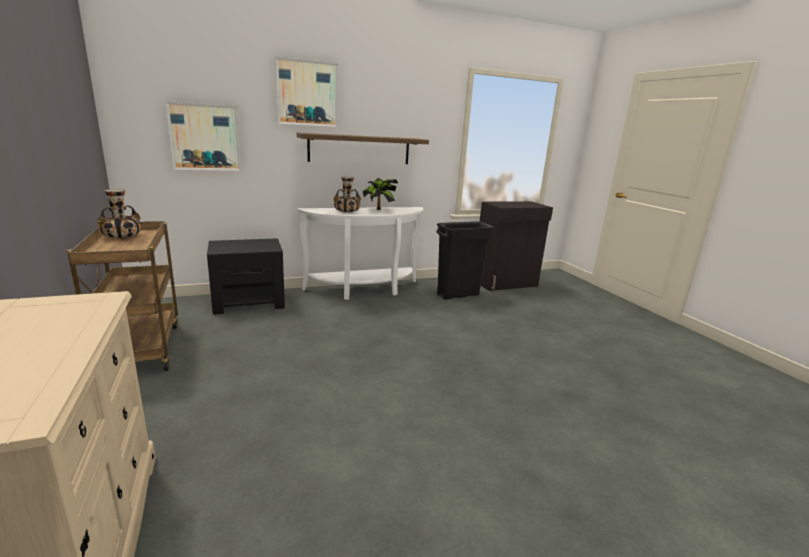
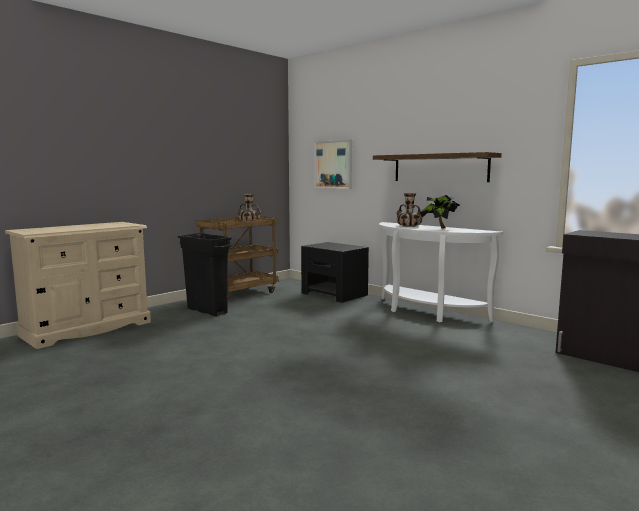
camera: 65 degrees right, 10 degrees down
(307, 93) = (398, 122): picture -> none
(458, 295) = (502, 342): black trash can -> black trash can (207, 311)

